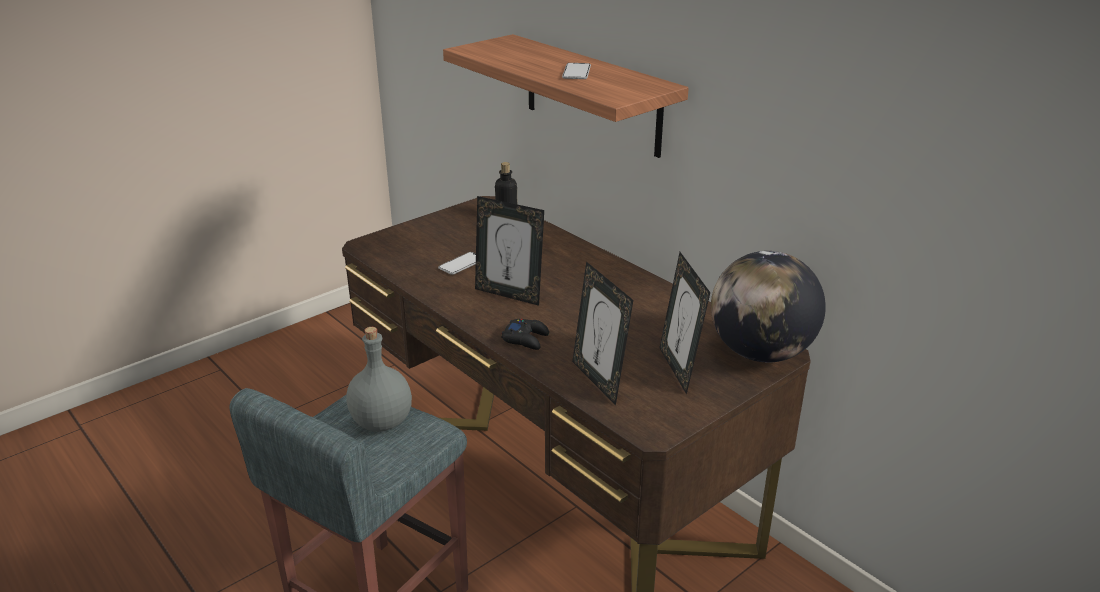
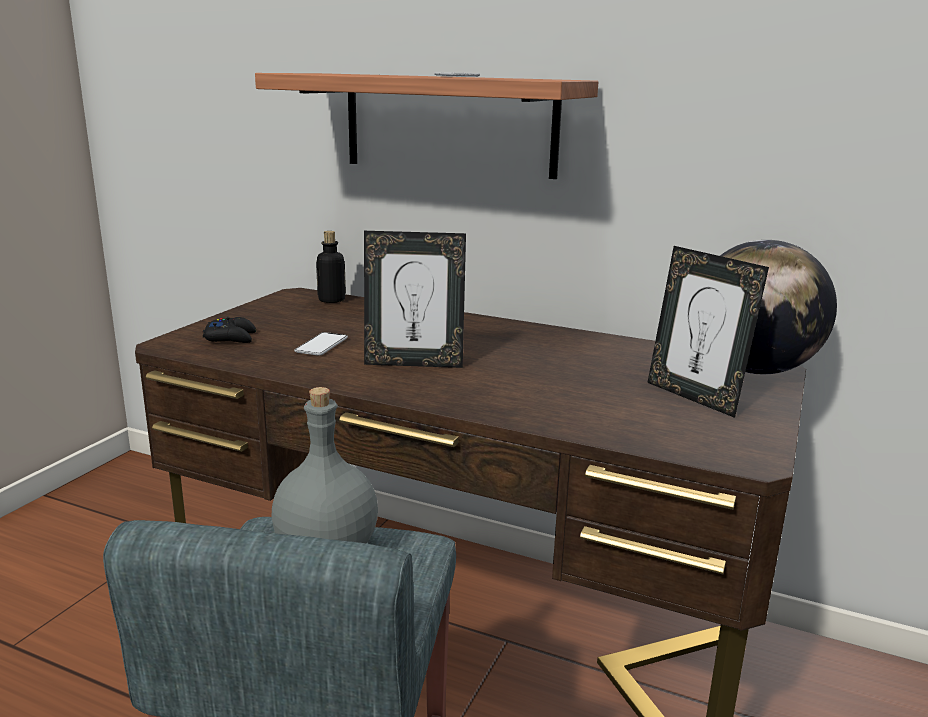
camera: 25 degrees left, 10 degrees down
(526, 339) = (485, 399): black game controller -> black game controller (231, 337)
(599, 380) = (623, 423): picture frame -> none

